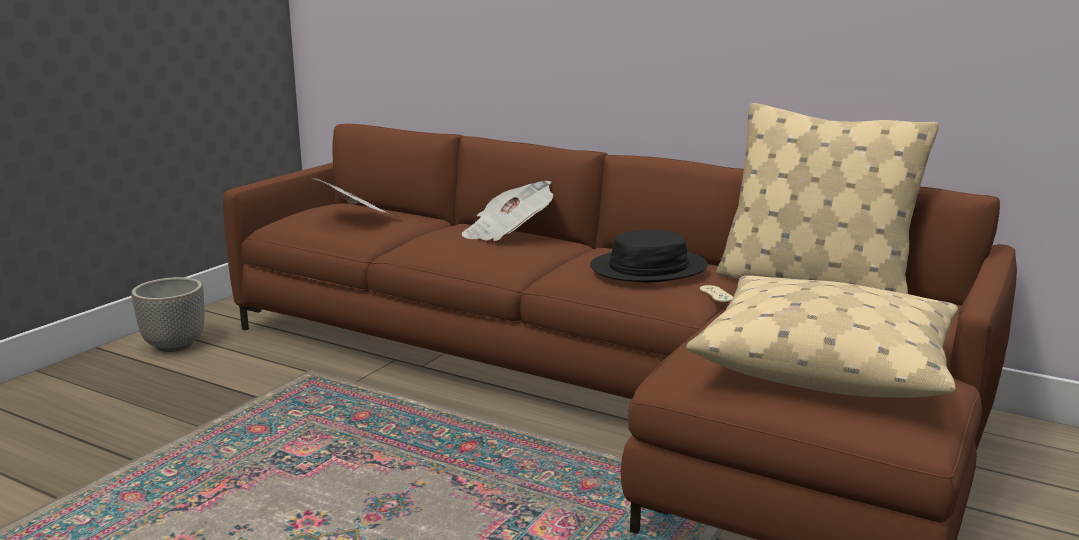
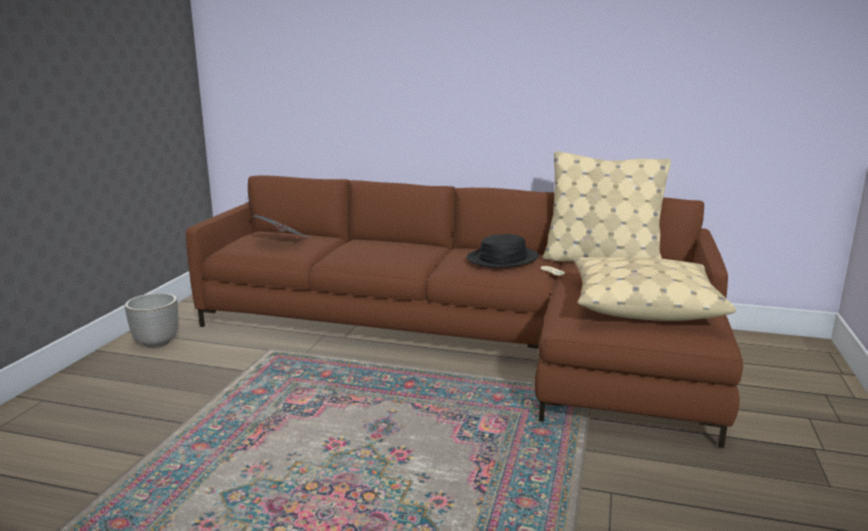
camera: 15 degrees left, 0 degrees up
(507, 233) = (395, 243): newspaper -> none

